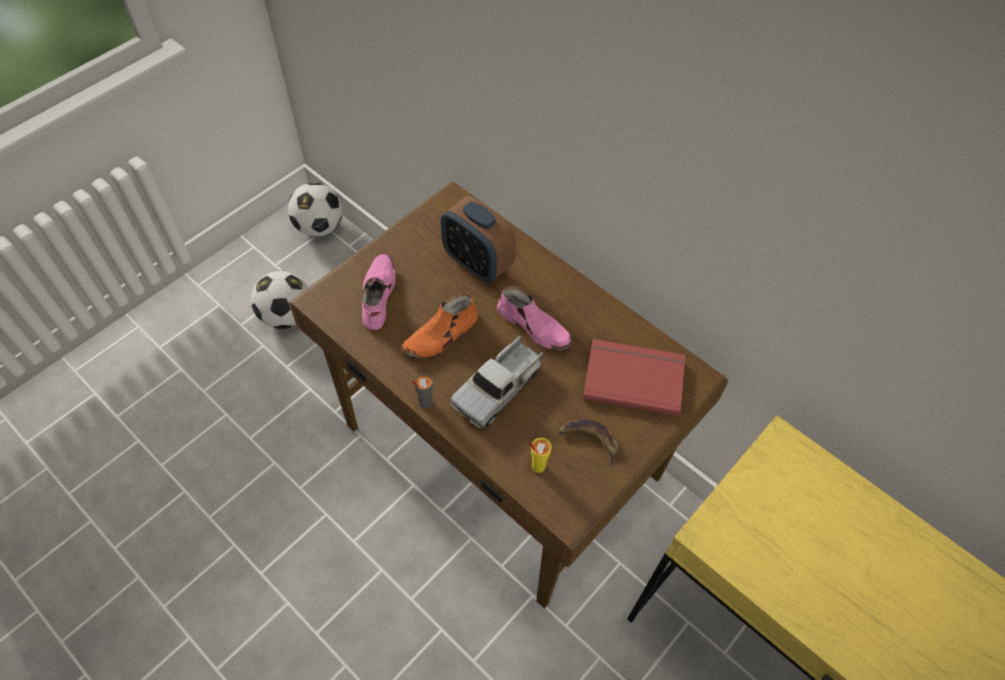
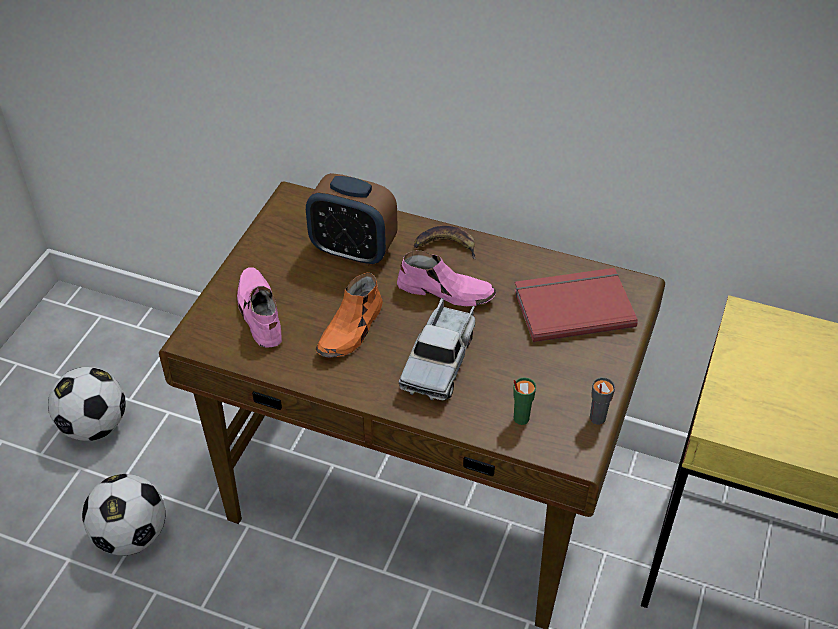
camera: 20 degrees left, 10 degrees down
(319, 227) = (90, 317): football -> football (131, 535)
(425, 402) = (368, 399): grey cup -> grey cup (597, 418)
(538, 466) = (520, 418): yellow cup -> green cup
(589, 440) = (560, 377): banana -> banana (445, 246)

